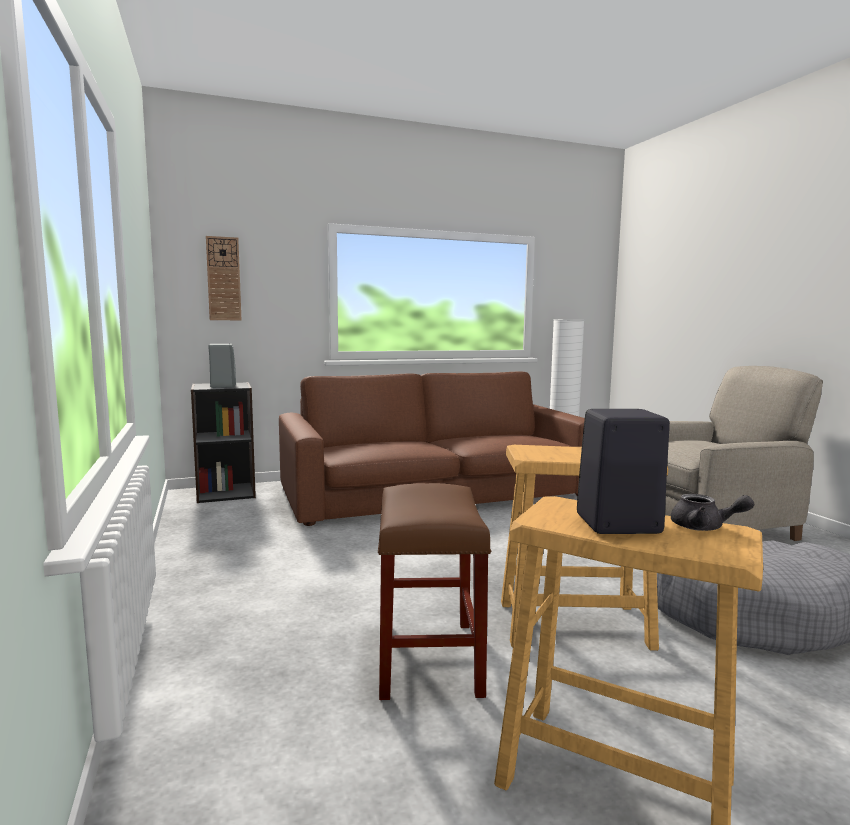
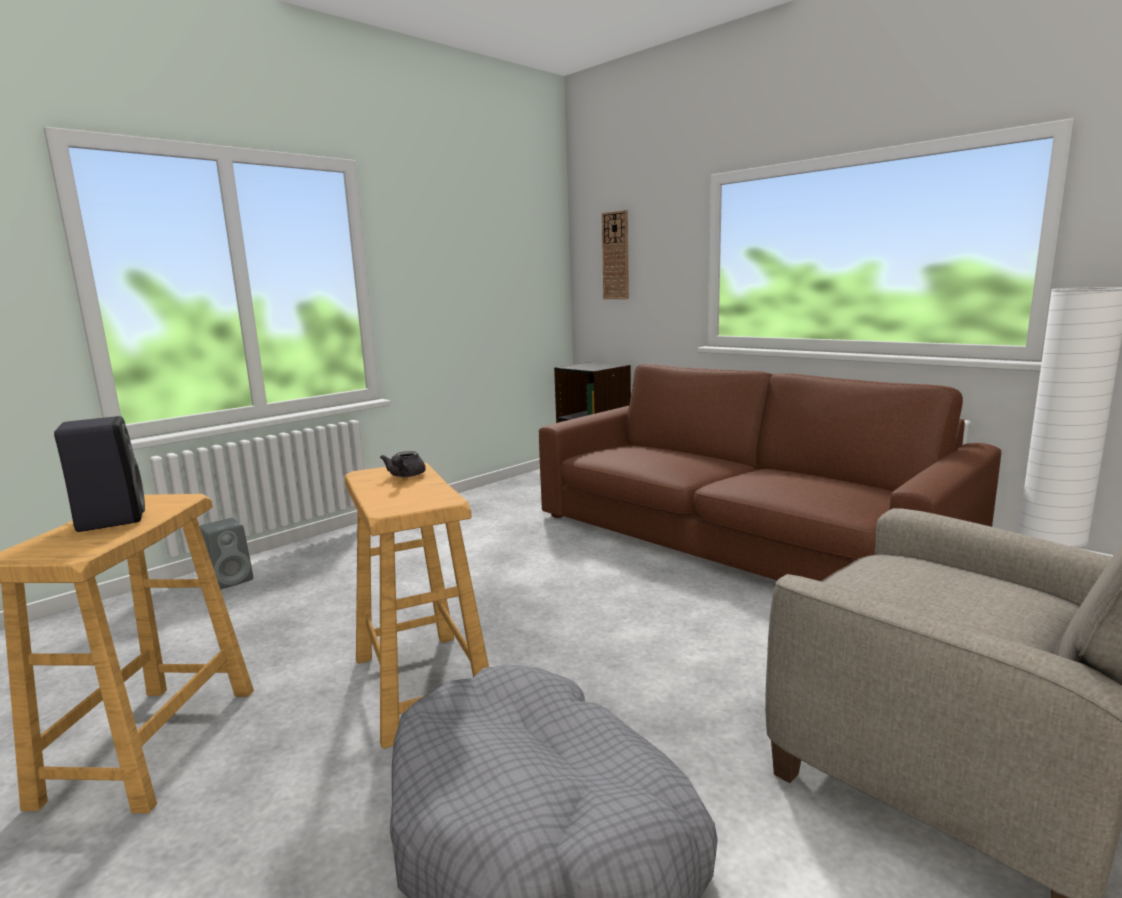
camera: 65 degrees right, 5 degrees up
(222, 386) = (589, 366): grey speaker -> grey speaker (231, 580)
(428, 657) = (326, 627): brown stool -> none
(704, 527) = (88, 544): grey teapot -> grey teapot (405, 476)

